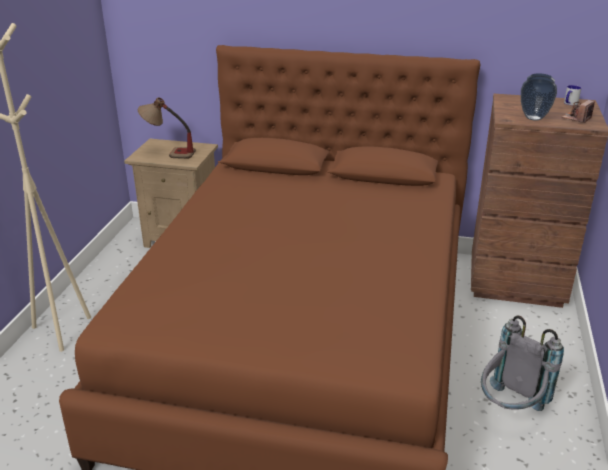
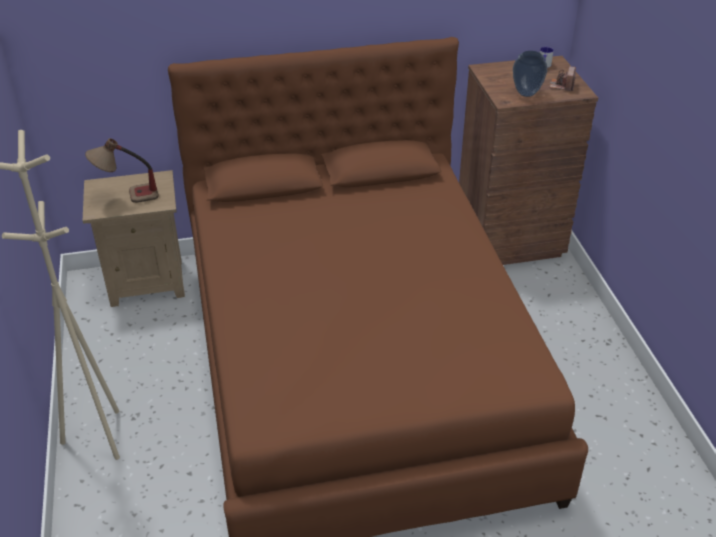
camera: 25 degrees left, 10 degrees up
(509, 409) = (568, 373): grey backpack -> none

